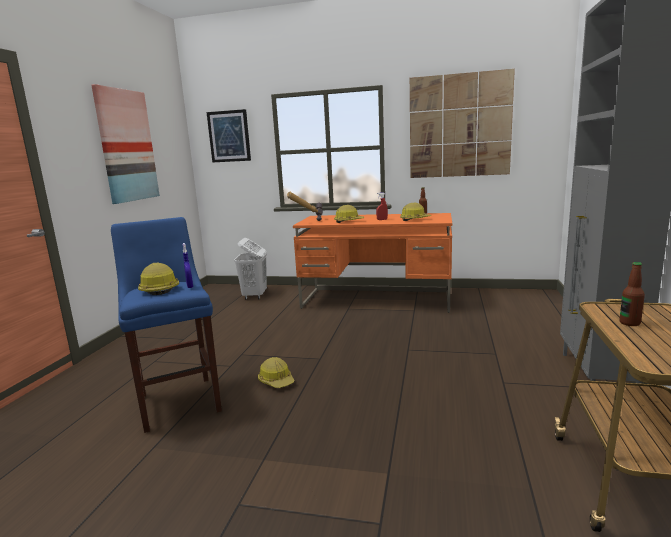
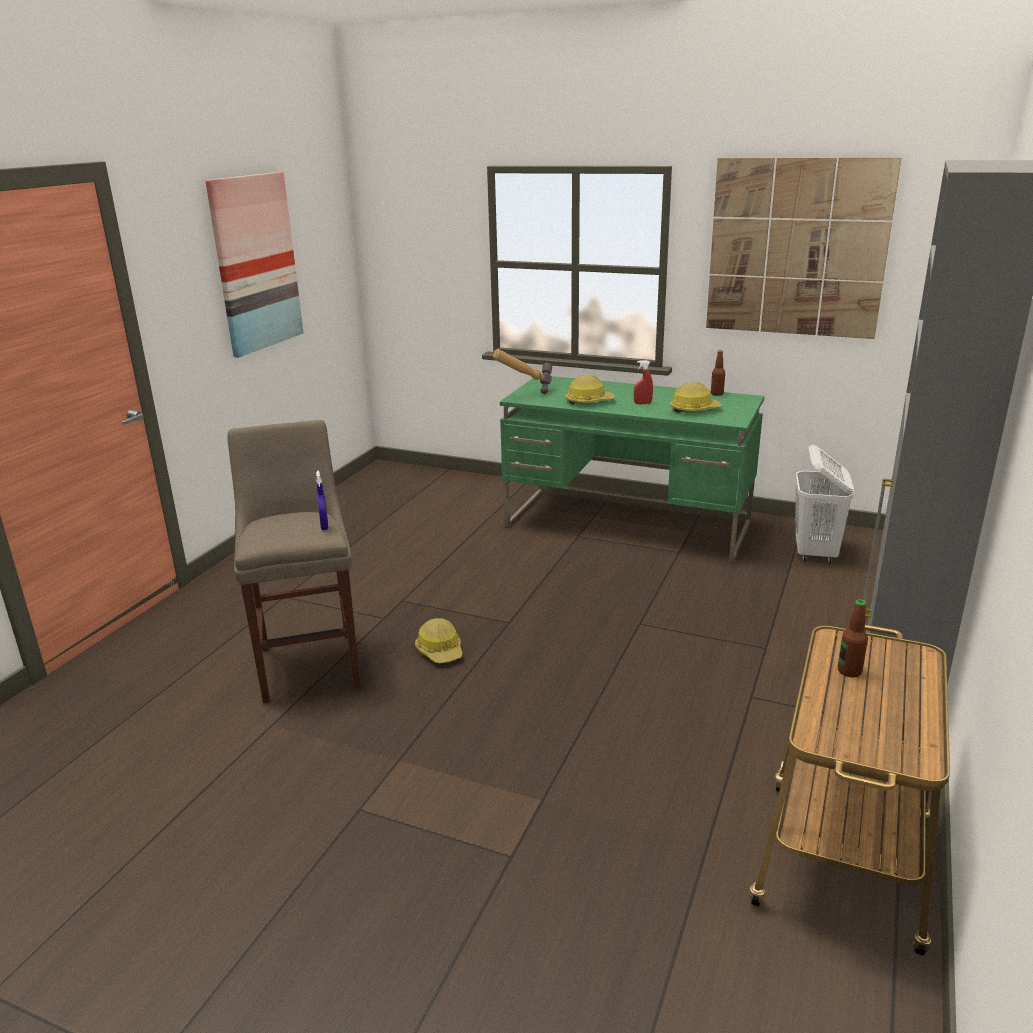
camera: 10 degrees right, 10 degrees up
(159, 289) = (285, 527): hard hat -> none
(179, 400) = (310, 663): blue stool -> beige stool
(229, 136) = (417, 229): picture -> none
(254, 296) = (443, 493): white laundry basket -> white laundry basket (815, 553)
(377, 300) = (628, 525): orange desk -> green desk

